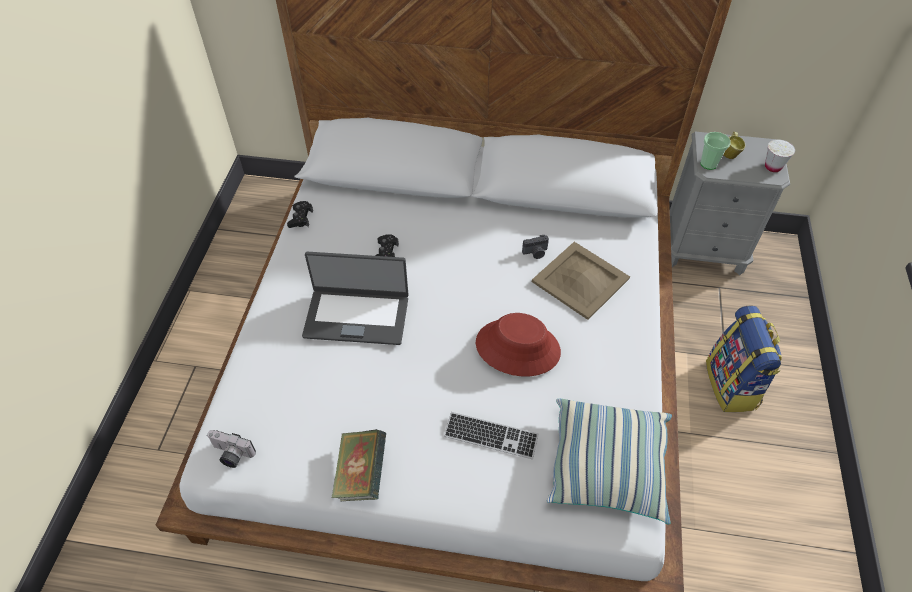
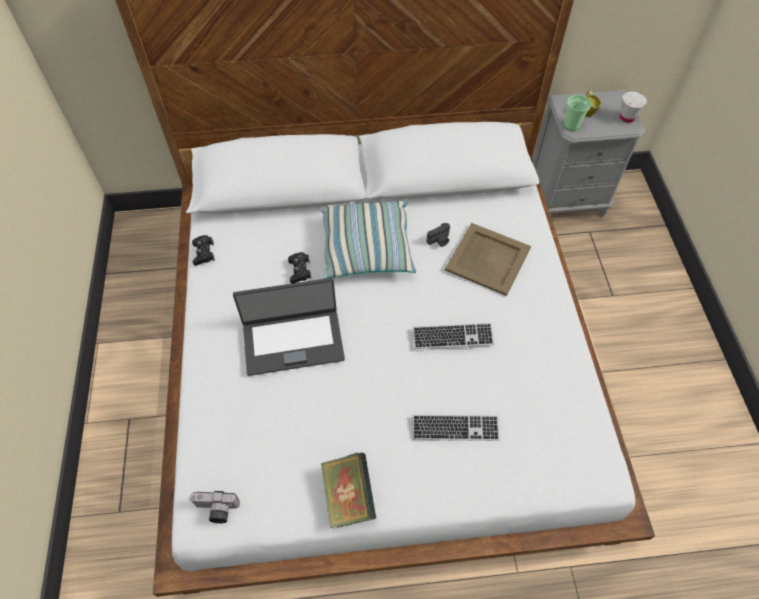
camera: 15 degrees left, 5 degrees up
(518, 347) = (452, 337): red hat -> keyboard
(607, 467) = (566, 431): pillow -> pillow (367, 249)
(732, 385) = (625, 319): backpack -> none

